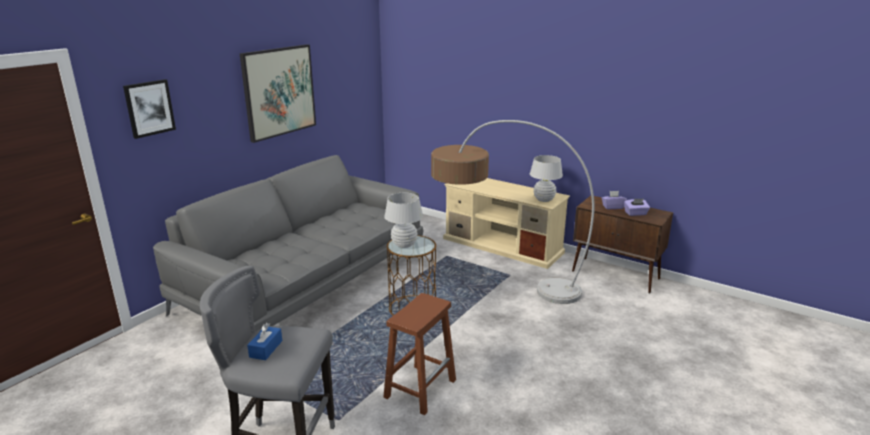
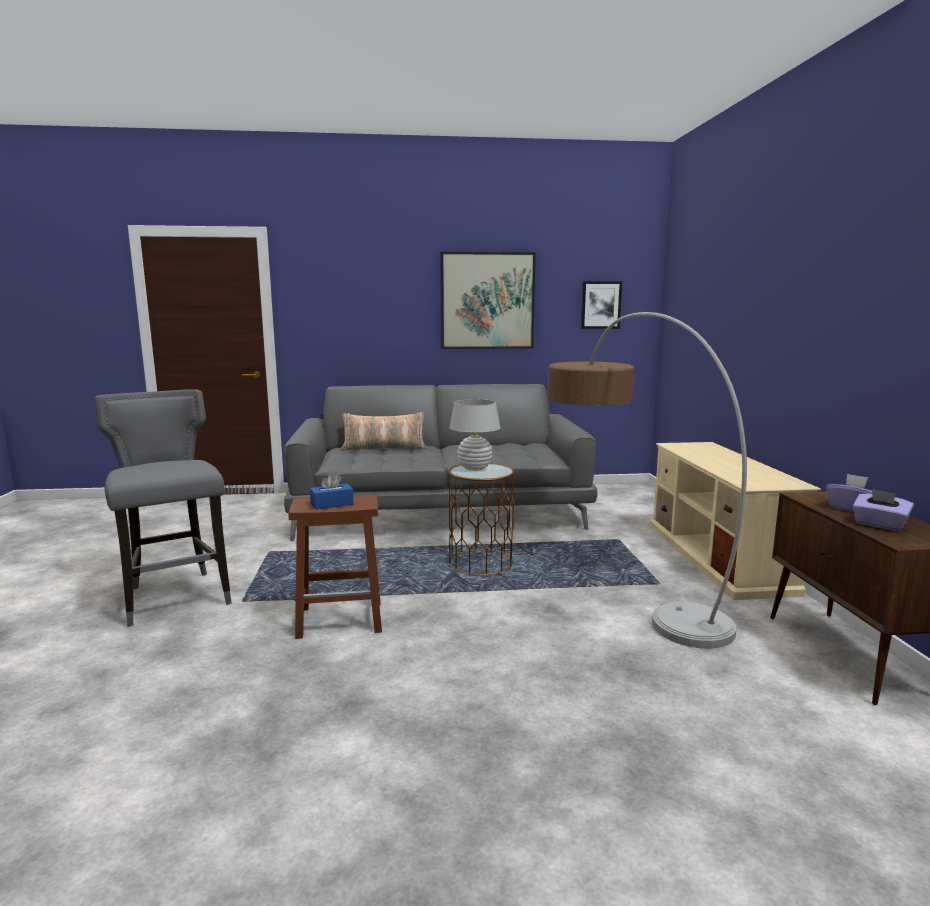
camera: 50 degrees right, 10 degrees down
(149, 108) = (331, 291): picture -> picture (600, 305)
(262, 249) = (384, 448): none -> pillow
(266, 349) = (155, 465): blue tissue box -> blue tissue box (332, 504)
(544, 200) = (757, 481): white table lamp -> none

